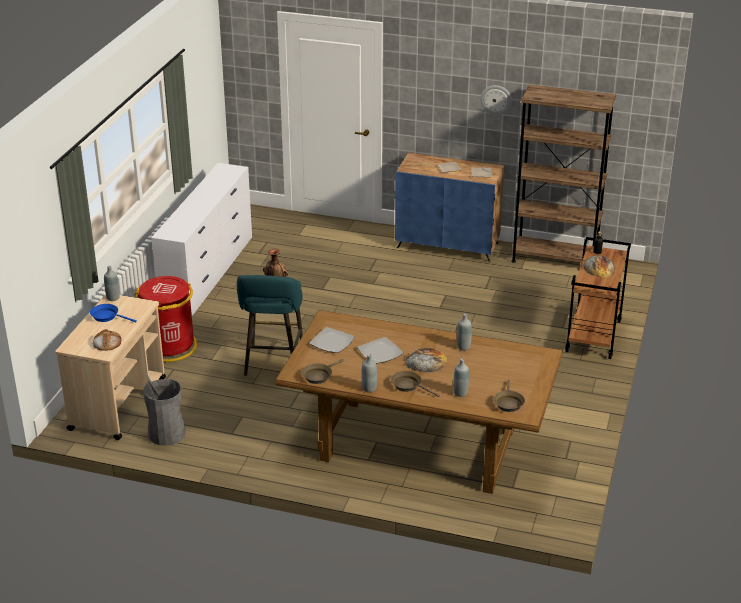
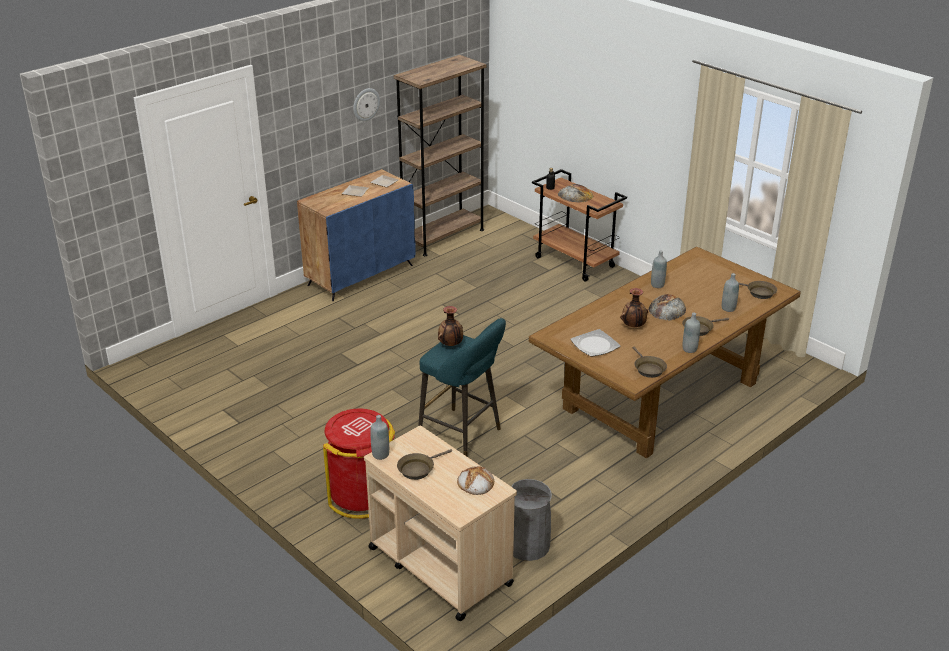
camera: 60 degrees left, 0 degrees up
(107, 316) = (418, 469): blue frying pan -> brown frying pan
(208, 273) = (244, 425): white dresser -> none
(379, 352) = (633, 326): plate -> vase

